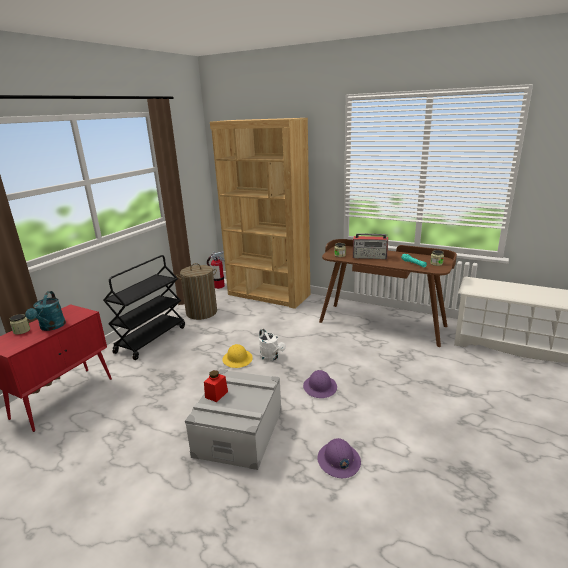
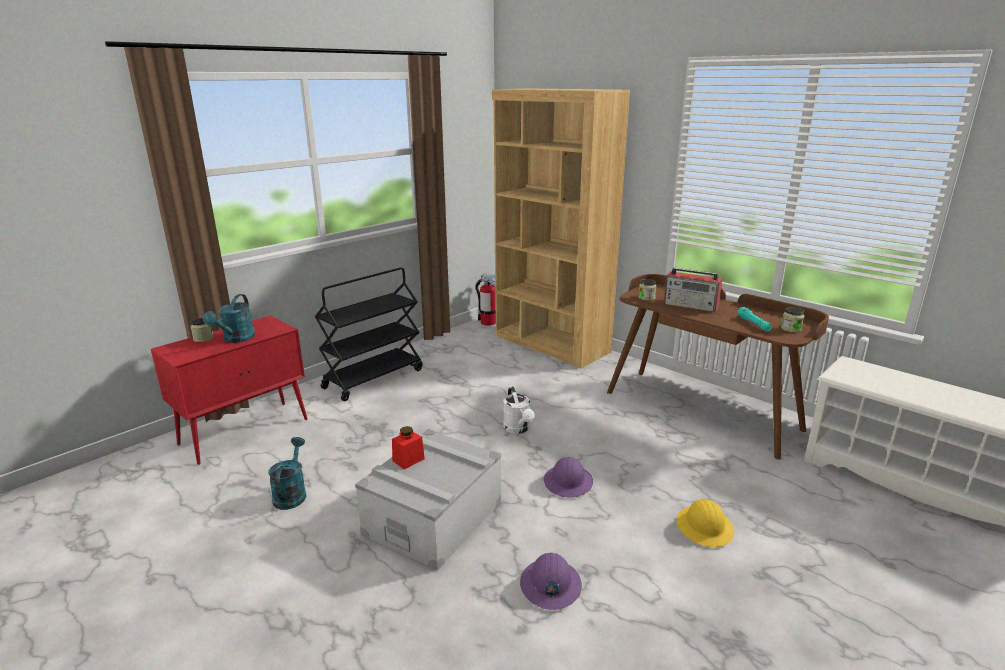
camera: 15 degrees right, 0 degrees up
(122, 438) = (291, 494): none -> turquoise watering can
(202, 312) = (451, 354): laundry basket -> none
(237, 359) = (472, 423): yellow hard hat -> yellow hard hat (704, 527)

